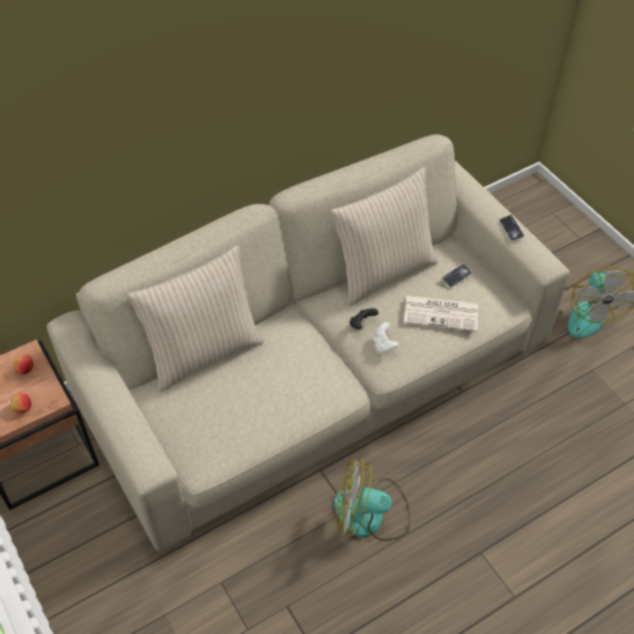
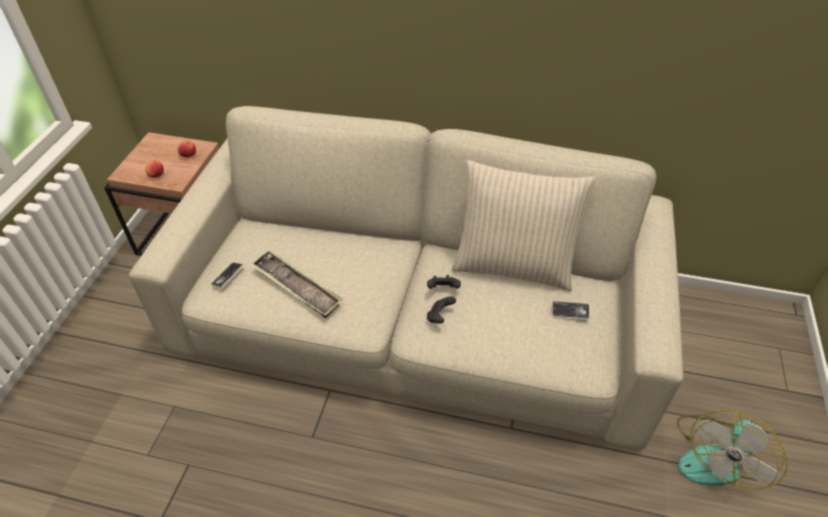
camera: 45 degrees right, 5 degrees down
(204, 352) = (311, 227): beige pillow -> none
(263, 403) = (296, 287): none -> tray
(370, 515) = (322, 457): fan -> none
(384, 344) = (439, 317): white game controller -> black game controller
(442, 313) = (518, 329): newspaper -> none
(511, 229) = (657, 300): phone -> phone (227, 276)

